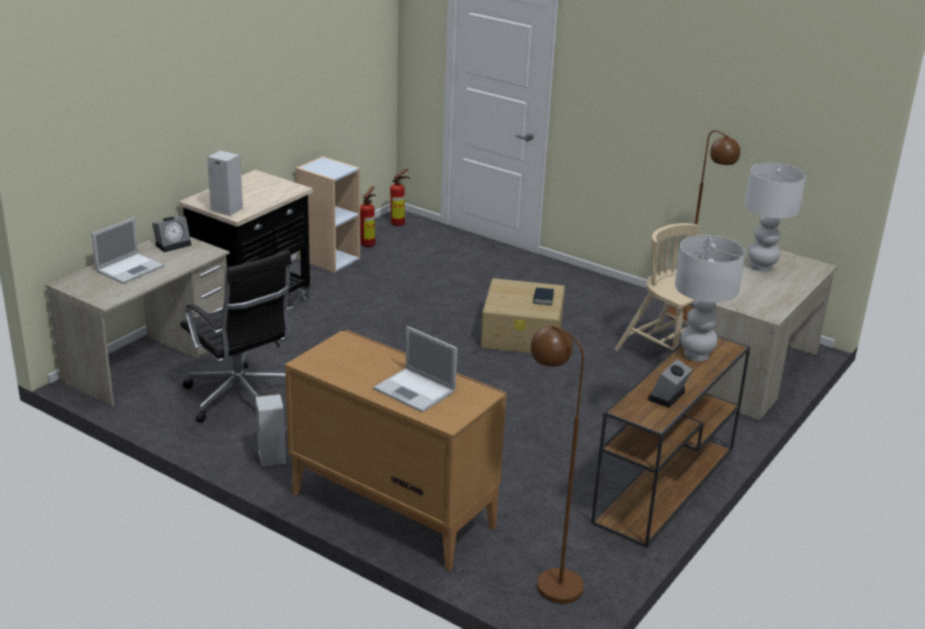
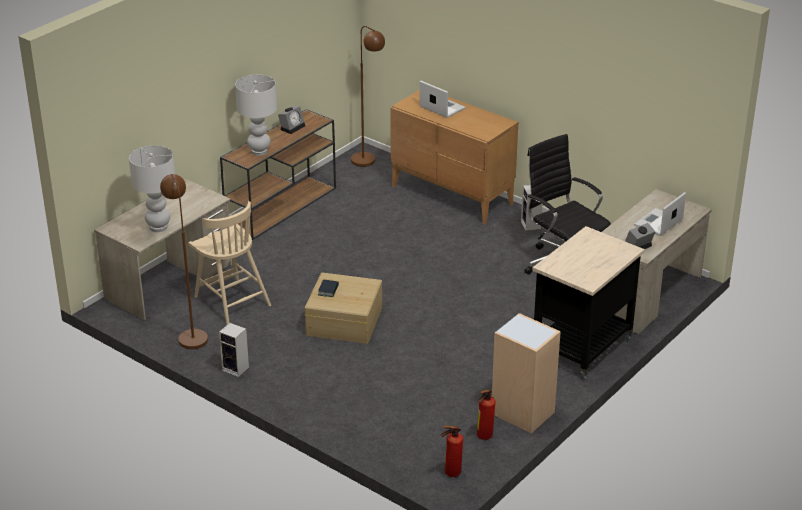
camera: 175 degrees left, 5 degrees up
(225, 209) = (600, 239): speaker -> speaker (236, 369)

